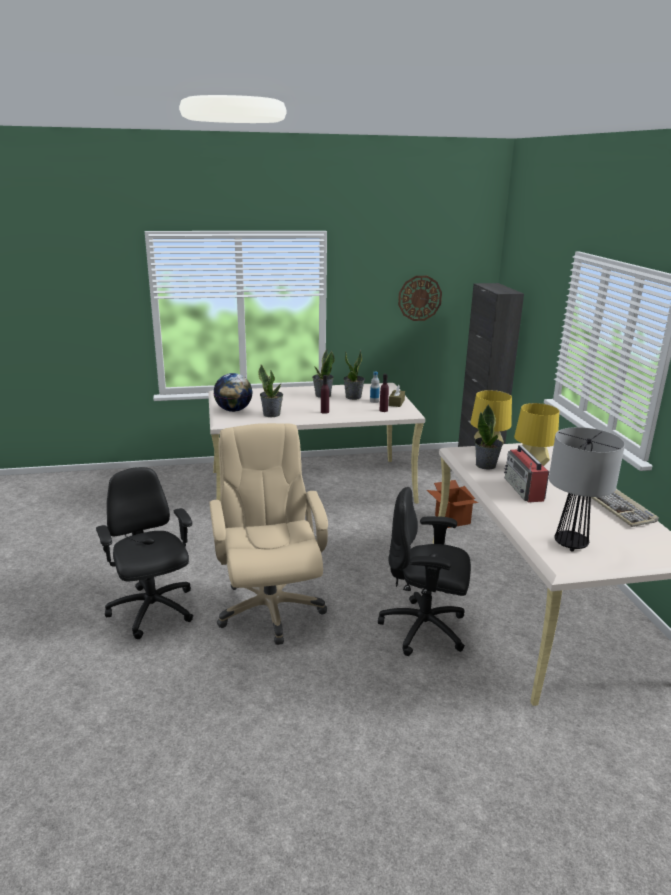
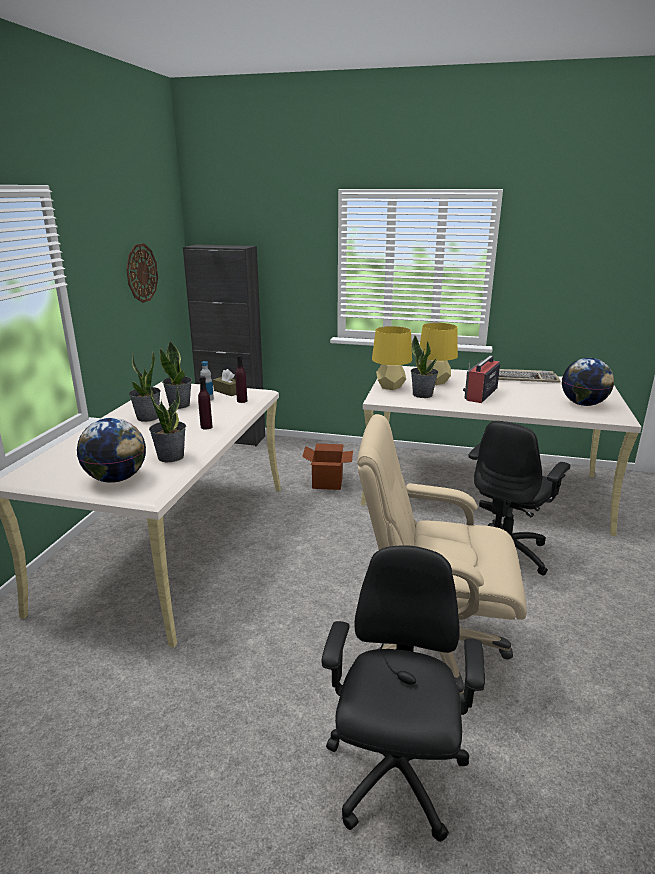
camera: 65 degrees left, 0 degrees up
(152, 611) = (394, 776): black office chair -> black office chair turned 105 degrees clockwise
(524, 489) = (480, 394): radio -> radio turned 105 degrees clockwise
(571, 544) = (583, 404): table lamp -> globe

